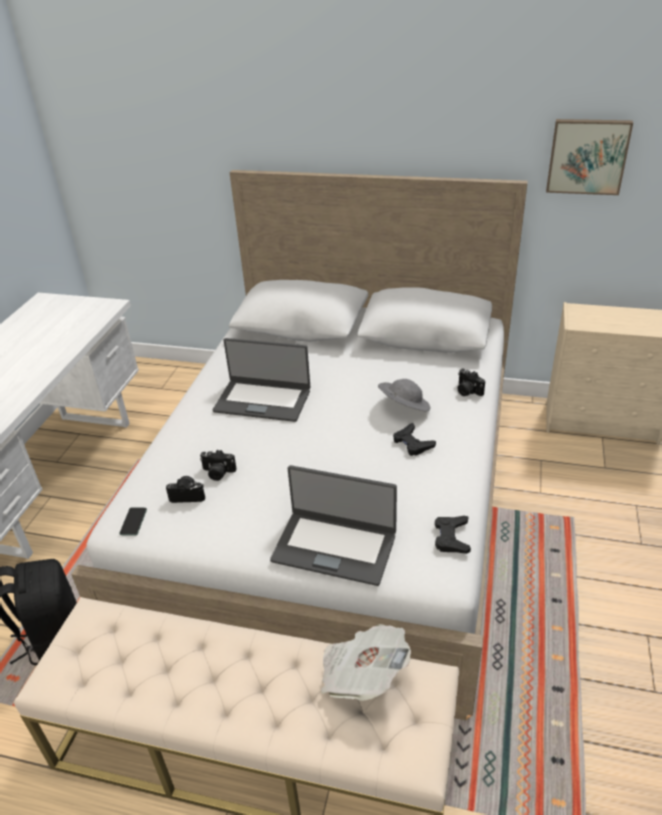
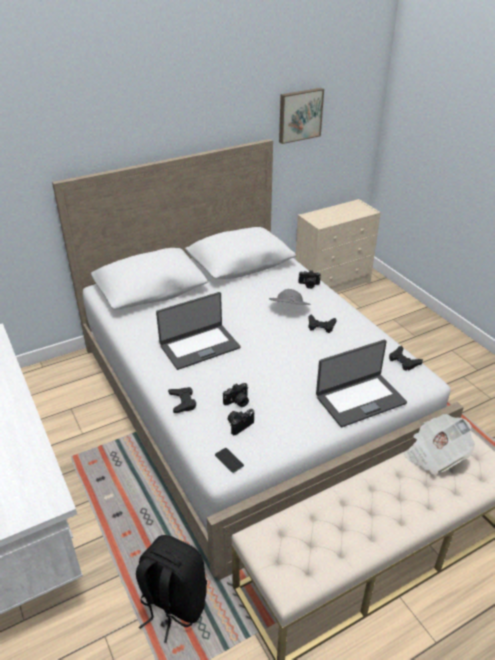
camera: 45 degrees left, 0 degrees up
(176, 444) = (182, 402): none -> black game controller

